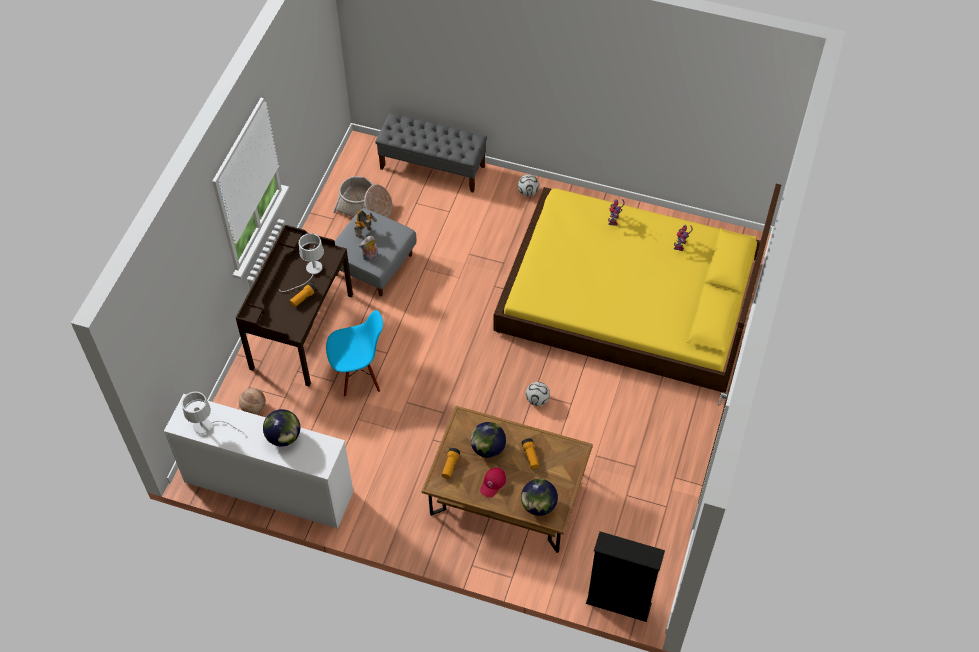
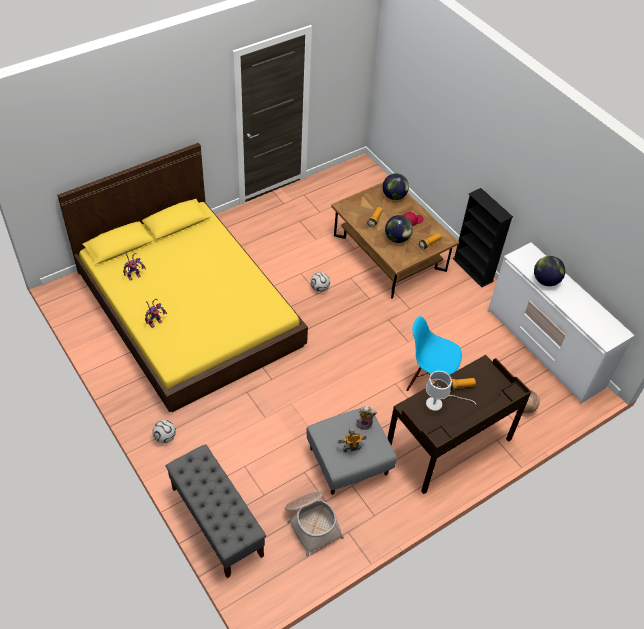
camera: 145 degrees left, 5 degrees down
(208, 427) = (598, 318): white table lamp -> none
(618, 603) = (376, 174): black bookcase -> black bookcase (473, 270)

